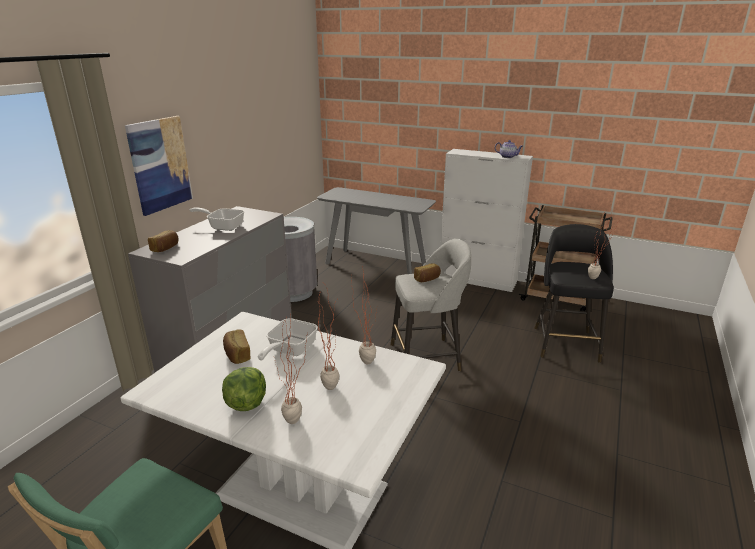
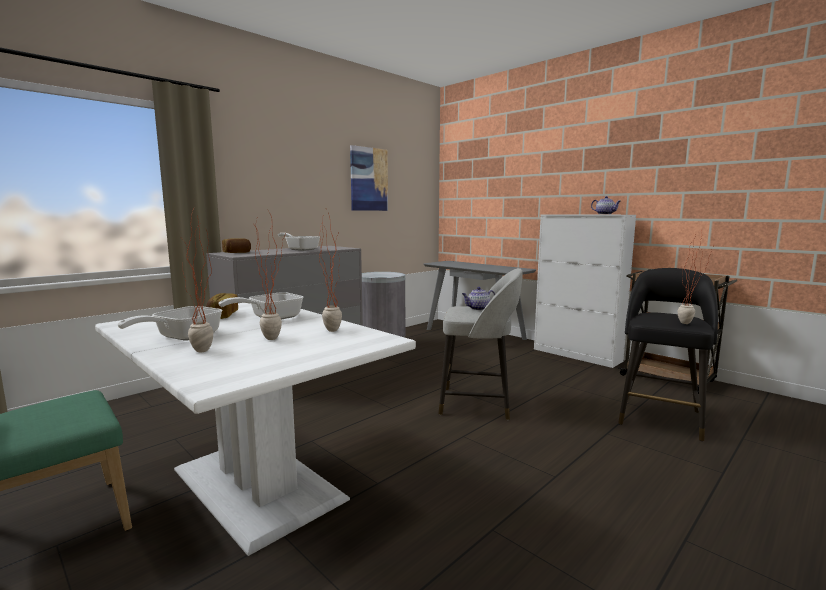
camera: 20 degrees right, 15 degrees down
(160, 164) = (260, 194): picture -> picture (369, 179)
(246, 403) = (182, 337): lettuce -> frying pan
(427, 279) = (478, 308): bread -> teapot

